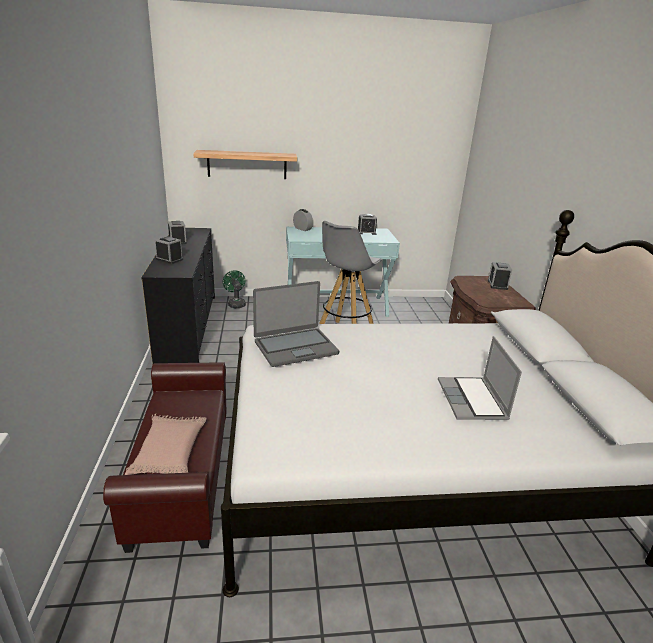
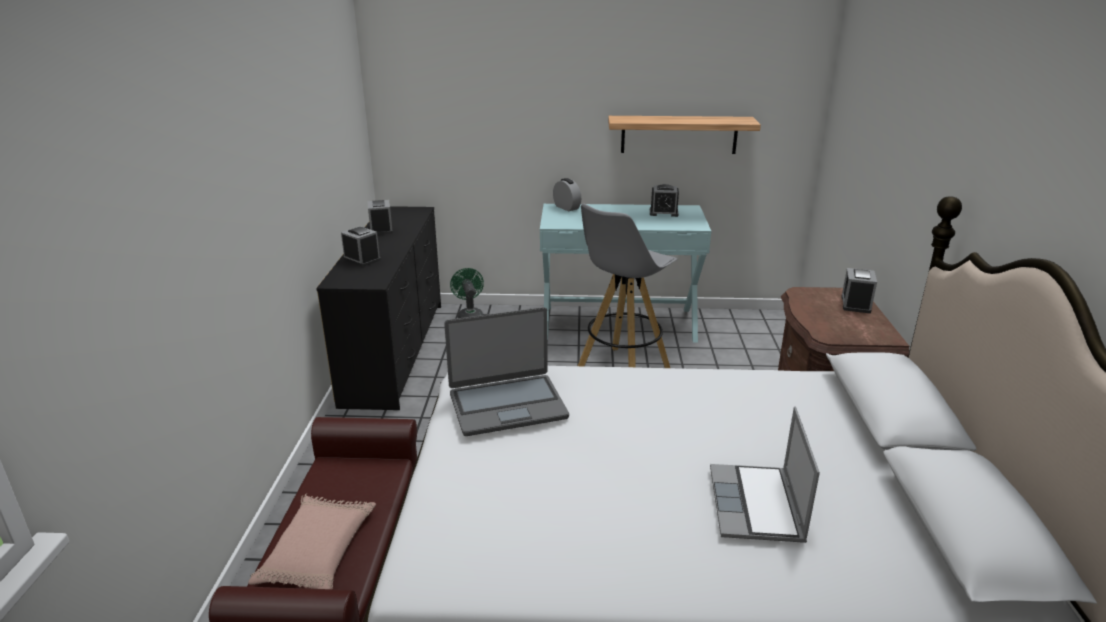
camera: 10 degrees right, 0 degrees up
(247, 164) = (484, 115): shelf -> shelf (679, 134)

